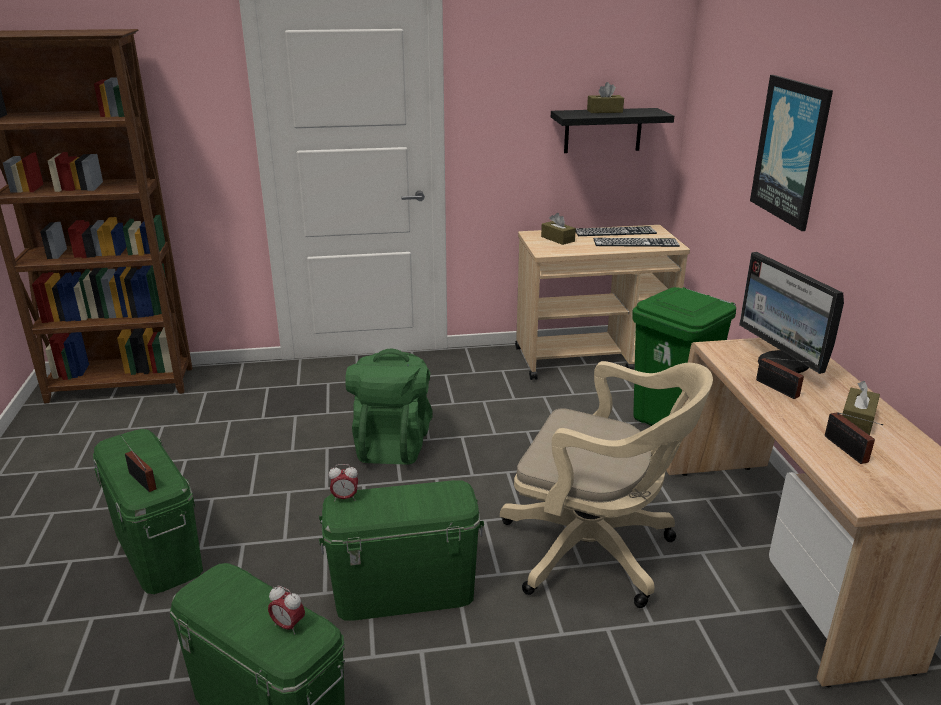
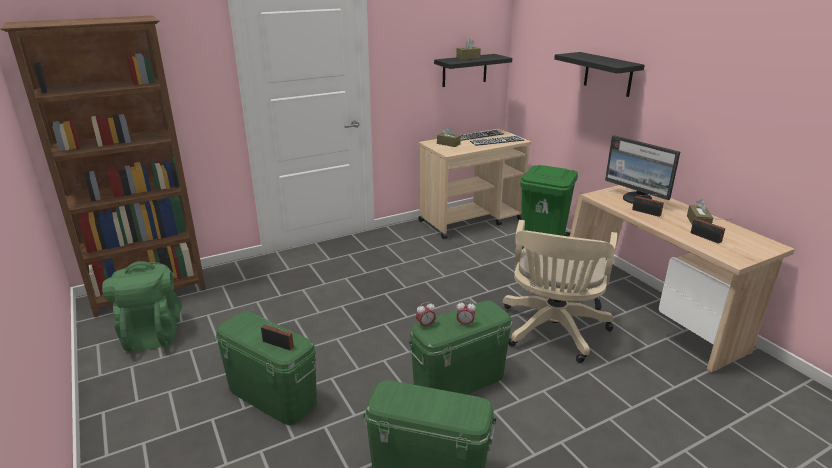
camera: 20 degrees left, 0 degrees up
(288, 626) = (458, 405): alarm clock -> alarm clock (465, 323)
(392, 443) = (384, 294): green backpack -> green backpack (152, 333)
(596, 552) = (552, 331): beige office chair -> beige office chair turned 105 degrees clockwise
(791, 151) = (608, 74): picture -> black shelf

